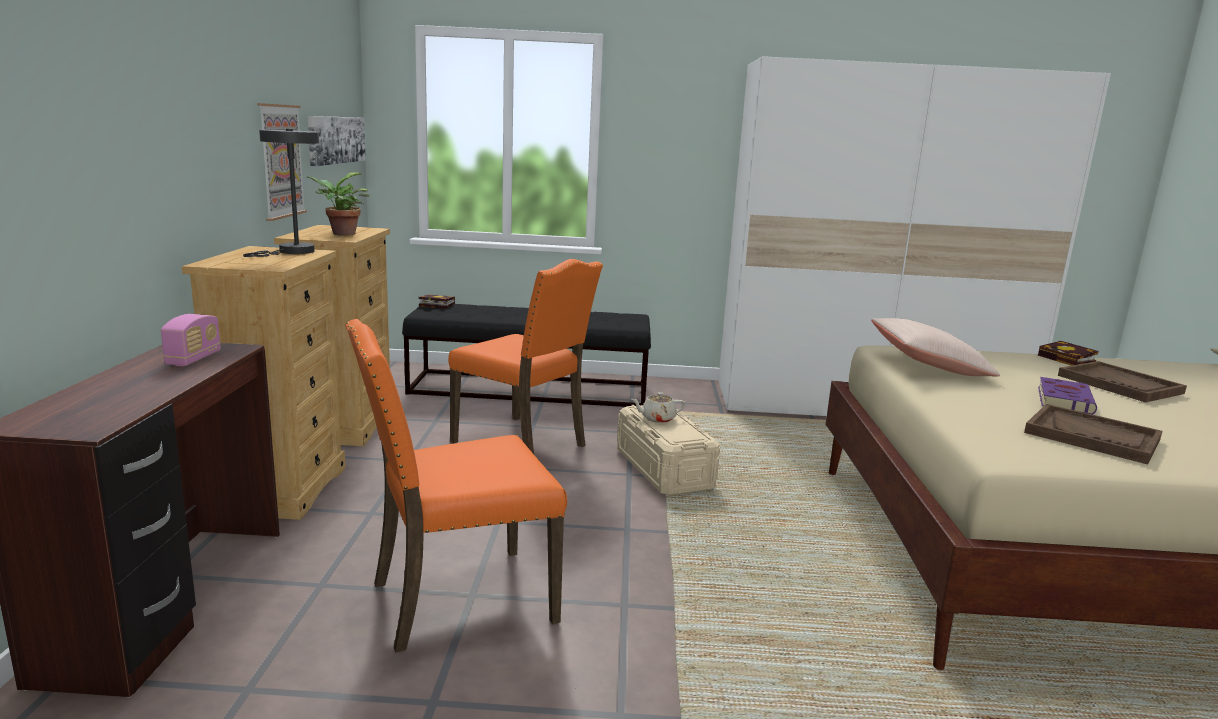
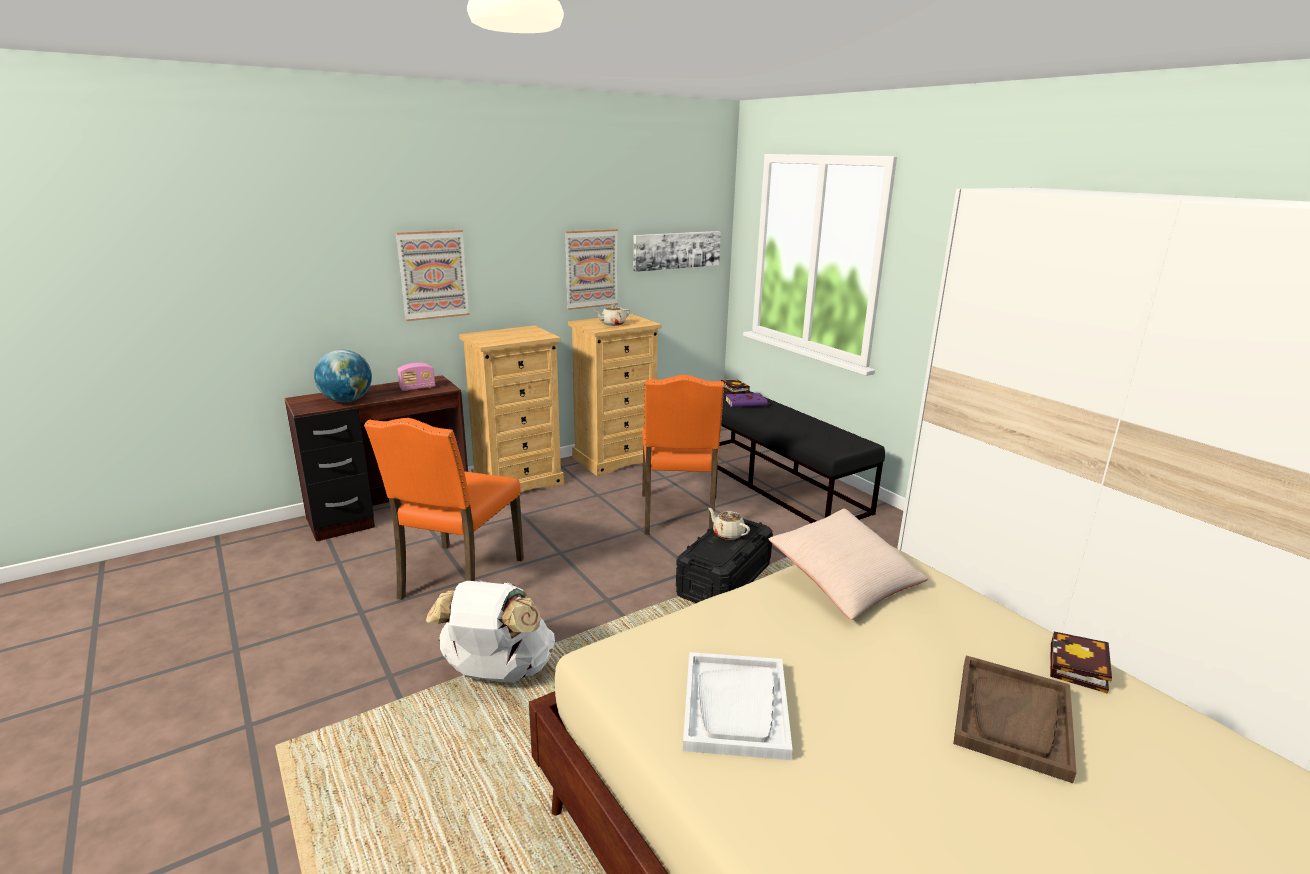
camera: 55 degrees right, 5 degrees up
(130, 400) = (347, 401): none -> globe
(140, 164) = (433, 275): none -> picture
(292, 252) = (534, 334): grey table lamp -> none
(341, 234) = (612, 324): potted plant -> beige teapot
(458, 600) = (458, 579): orange chair -> orange chair turned 105 degrees counterclockwise
(664, 469) = (724, 580): beige storage box -> black storage box
(691, 633) = (497, 673): none -> white backpack
(1064, 400) = (852, 677): purple book -> purple book (747, 403)
(1092, 436) = (736, 707): brown tray -> white tray

